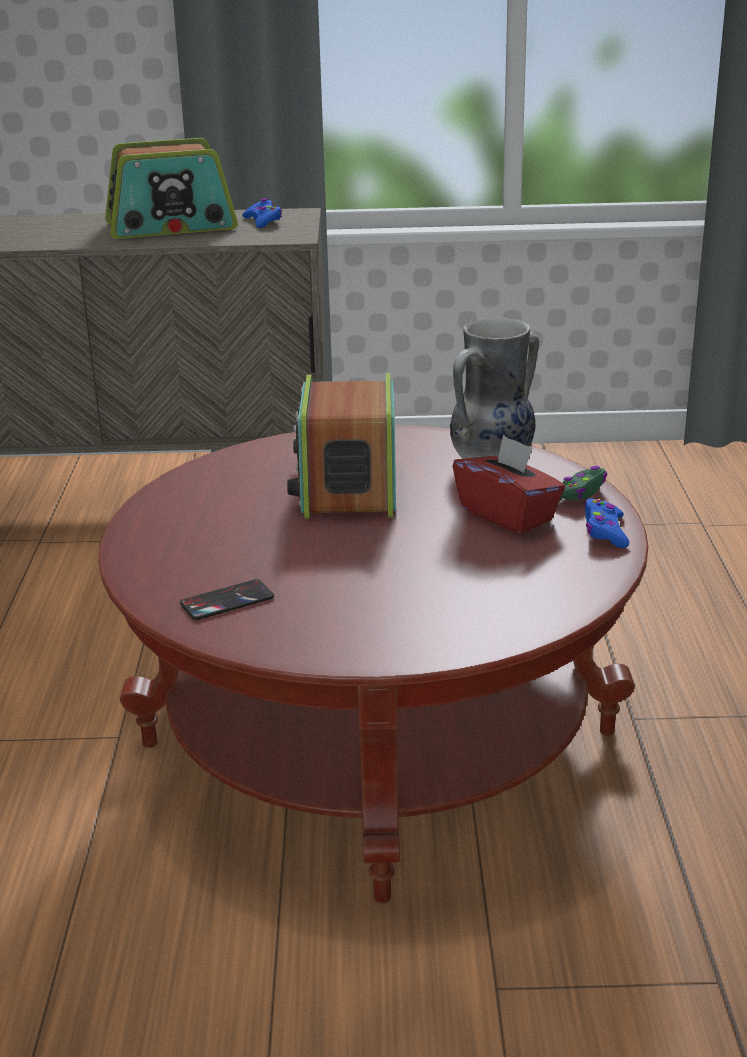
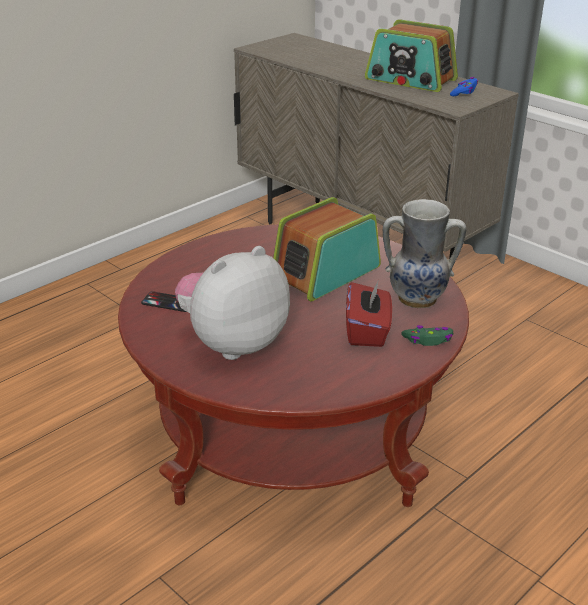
camera: 45 degrees right, 5 degrees up
(398, 598) = (233, 343): none -> plush toy
(605, 531) = (397, 369): blue game controller -> none

